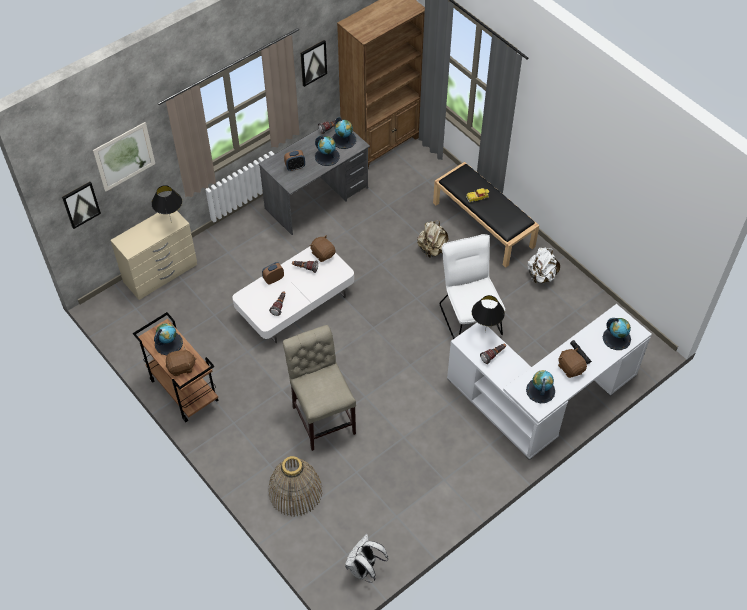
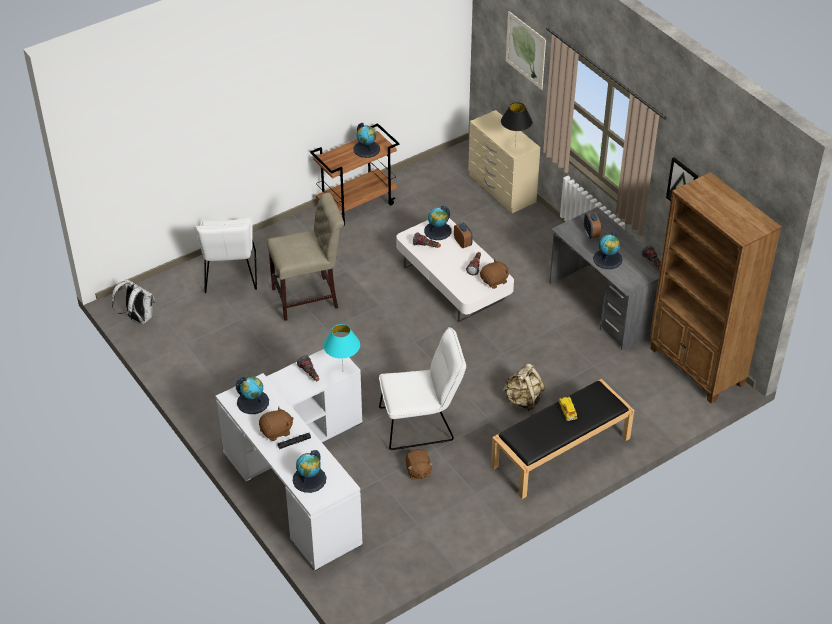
camera: 95 degrees right, 10 degrees down
(80, 204) = (490, 48): picture -> none
(181, 367) = (337, 157): brown plush toy -> brown plush toy (418, 471)
(295, 491) = (230, 276): basket -> white chair
(344, 139) = (635, 274): globe -> globe (437, 231)
(485, 332) = (342, 371): black table lamp -> turquoise table lamp
(541, 276) = (475, 499): white backpack -> none

